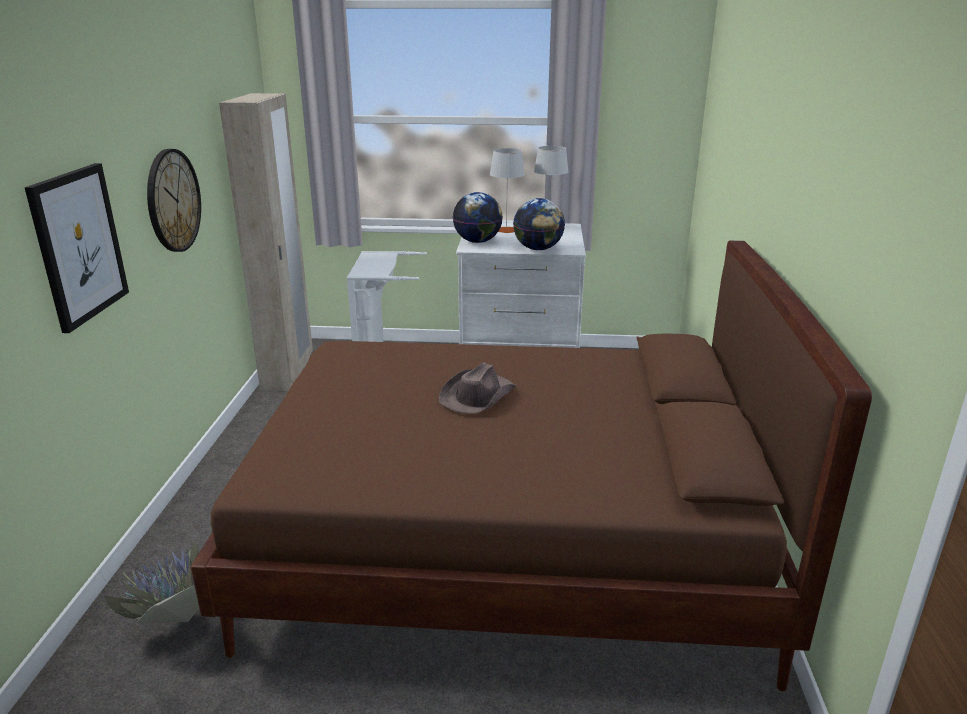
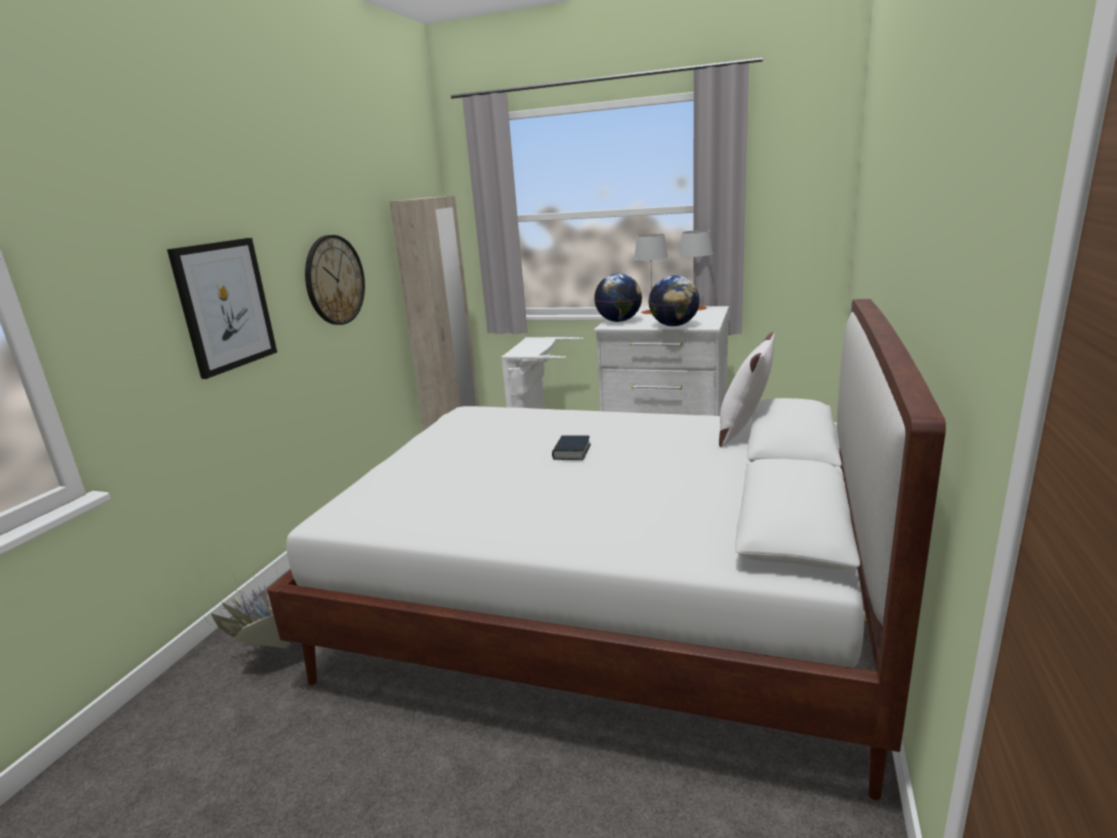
camera: 15 degrees right, 5 degrees down
(477, 396) = (571, 452): brown hat -> book
(507, 544) = (604, 608): brown bed -> white bed
(633, 365) = (744, 431): none -> white pillow

